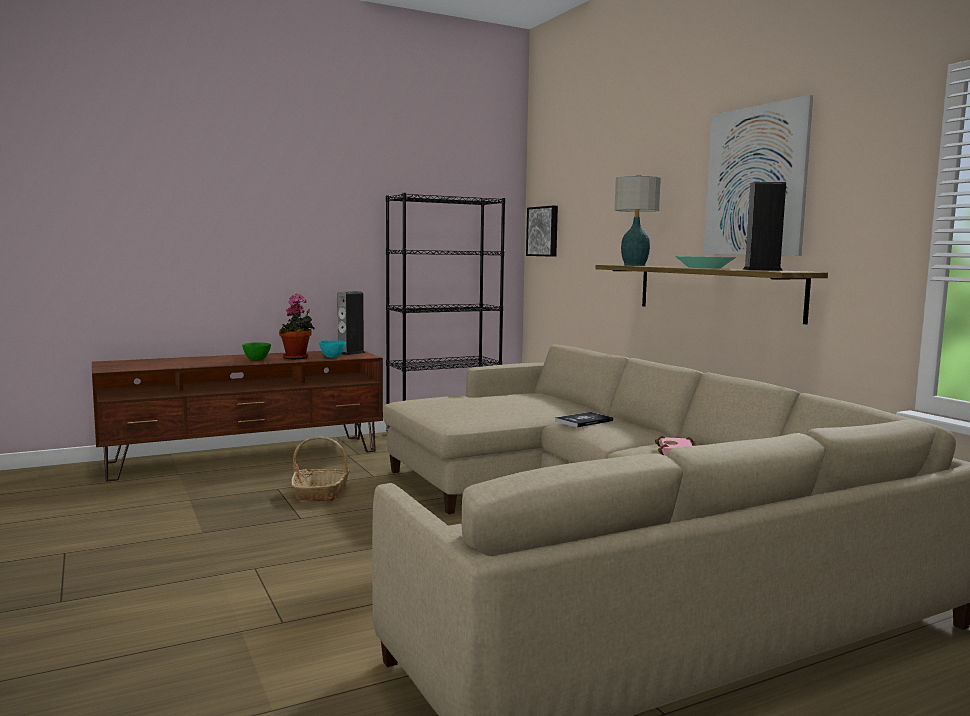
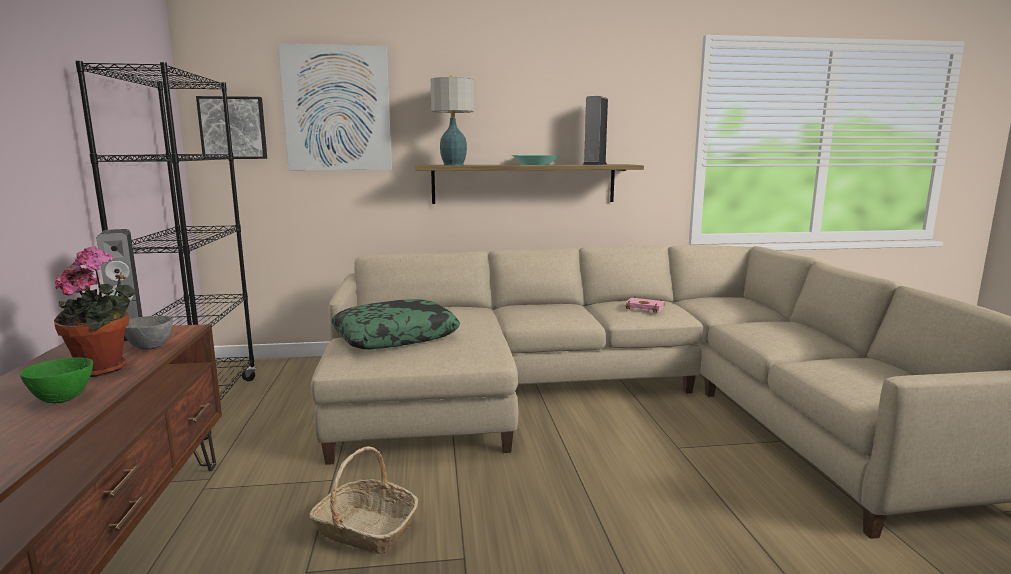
camera: 70 degrees left, 5 degrees up
(332, 357) = (149, 347): turquoise bowl -> grey bowl
(469, 401) = (395, 336): none -> pillow
(584, 421) = (526, 314): book -> none
(755, 181) = (560, 94): picture -> picture (337, 109)

